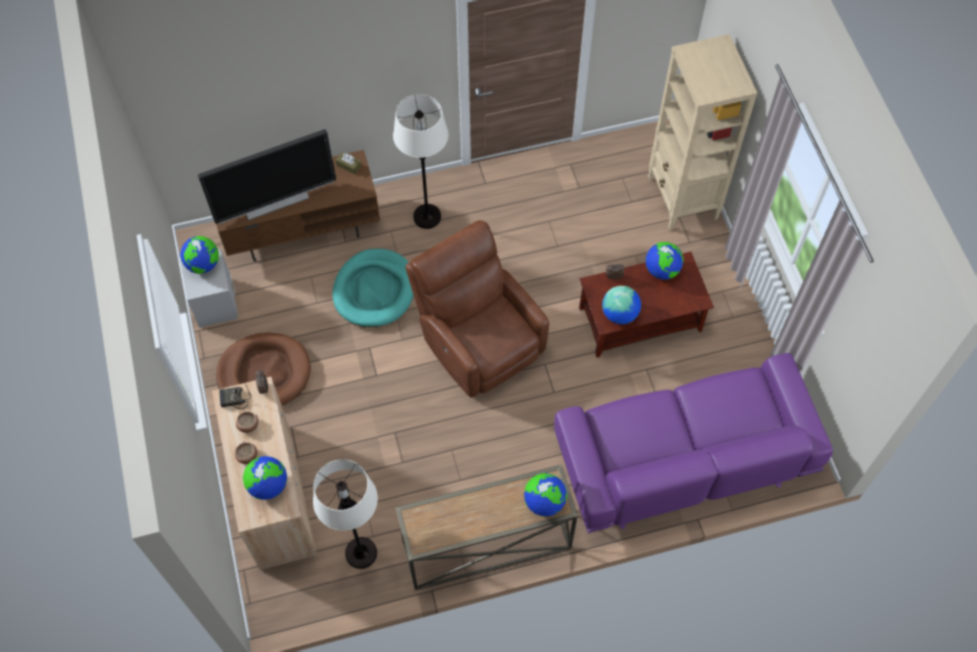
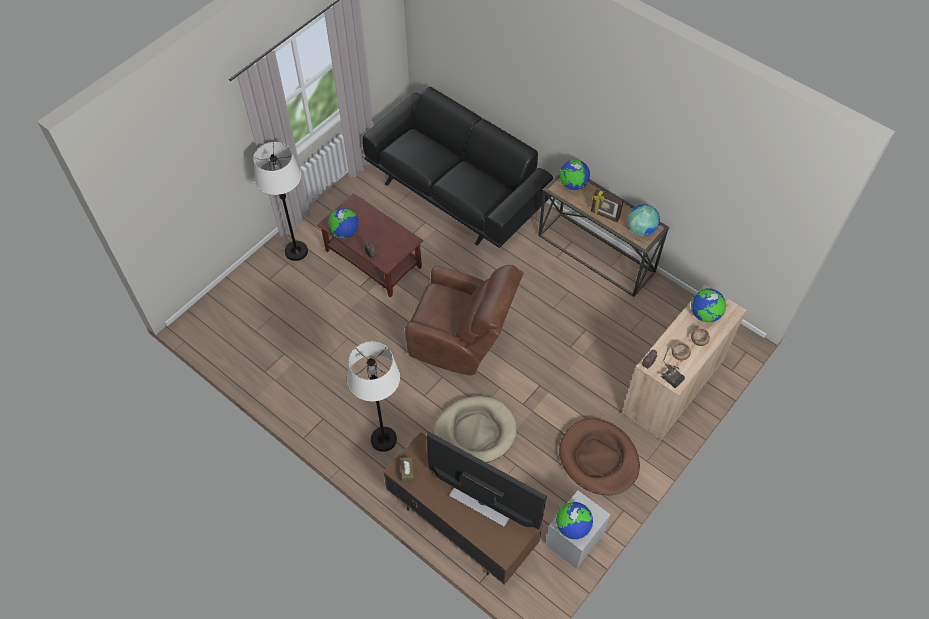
camera: 125 degrees left, 5 degrees down
(361, 552) = (661, 314): white floor lamp -> white floor lamp (296, 251)
(374, 290) = (475, 432): turquoise dog bed -> beige dog bed
(476, 503) = (604, 215): none -> picture frame
(479, 340) = (462, 340): brown armchair -> brown armchair turned 90 degrees counterclockwise
(620, 314) = (398, 237): globe -> globe (641, 229)
(682, 199) = (251, 285): beige bookcase -> none
(682, 459) = (457, 190): purple sofa -> black sofa

